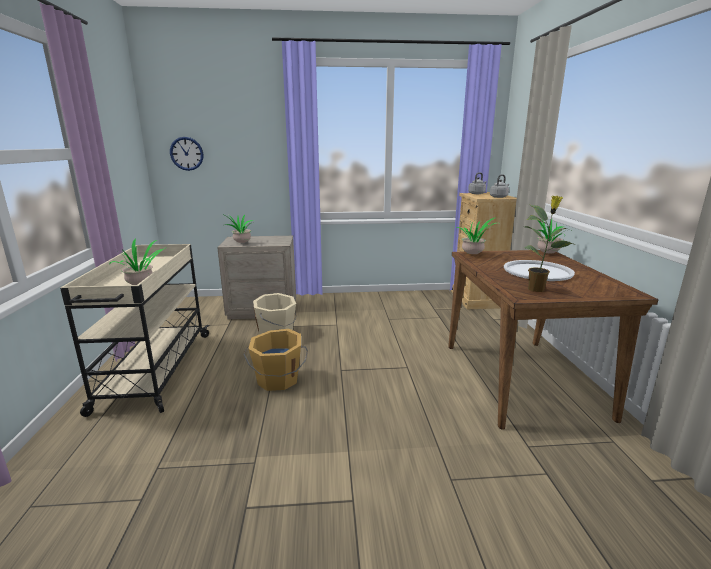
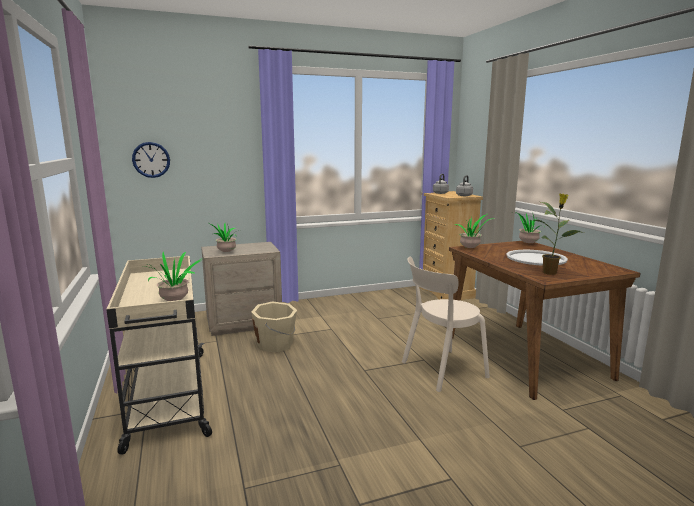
camera: 15 degrees left, 5 degrees down
(278, 380) = (309, 388): orange bucket -> none
(417, 381) = (440, 370): none -> beige chair

